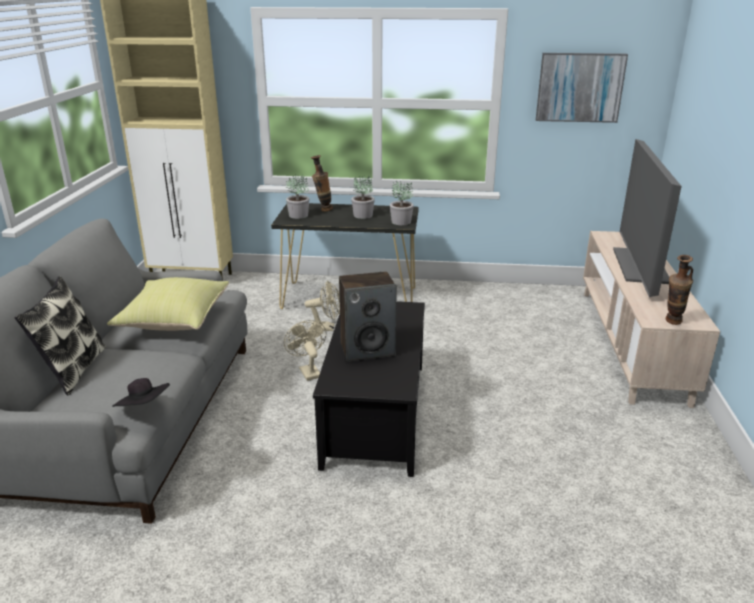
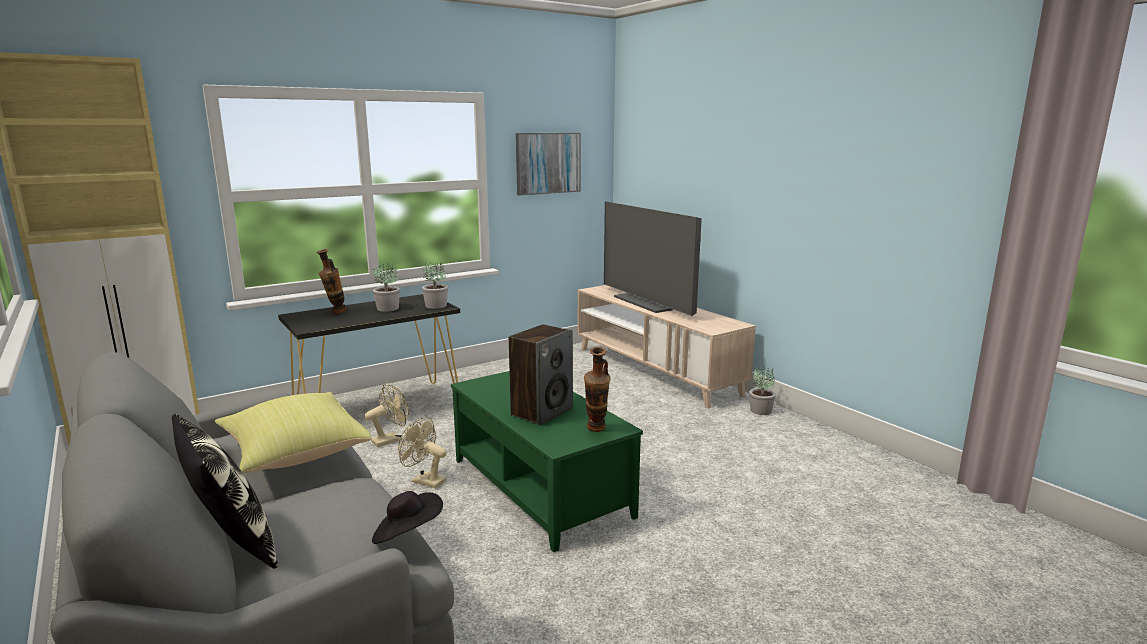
camera: 40 degrees left, 10 degrees down
(299, 215) = (315, 321): potted plant -> potted plant (761, 410)
(374, 413) = (538, 488): black coffee table -> green coffee table
(671, 323) = (724, 328): vase -> vase (596, 431)

